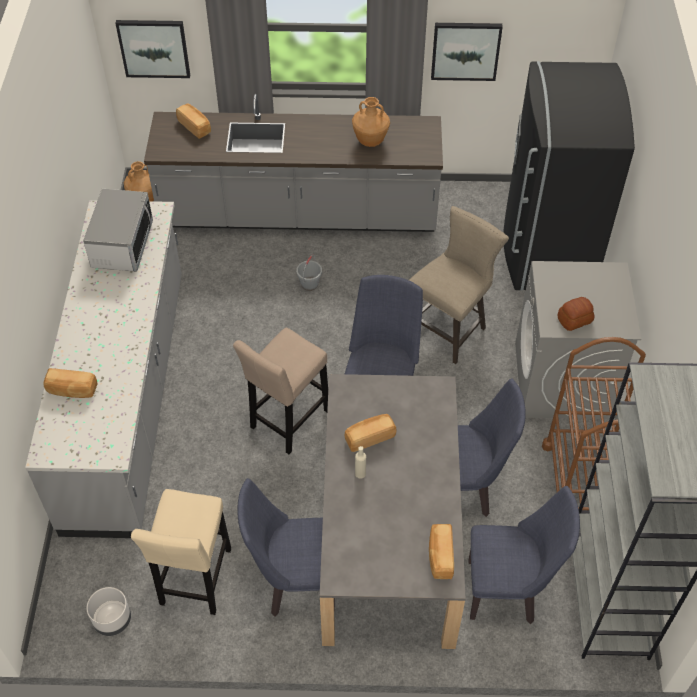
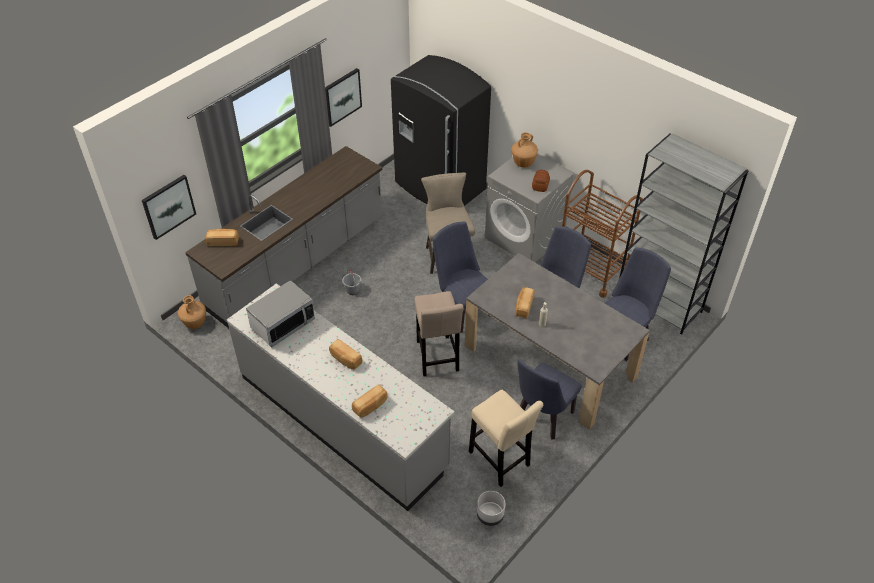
camera: 50 degrees left, 5 degrees down
(122, 245) = (283, 324): microwave -> microwave turned 90 degrees clockwise
(370, 141) = (330, 181): brown vase -> brown vase (523, 164)
(440, 556) = (618, 324): bread -> bread (345, 359)

